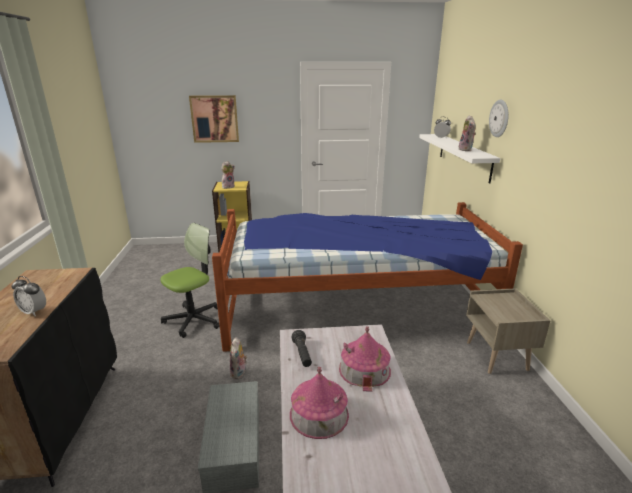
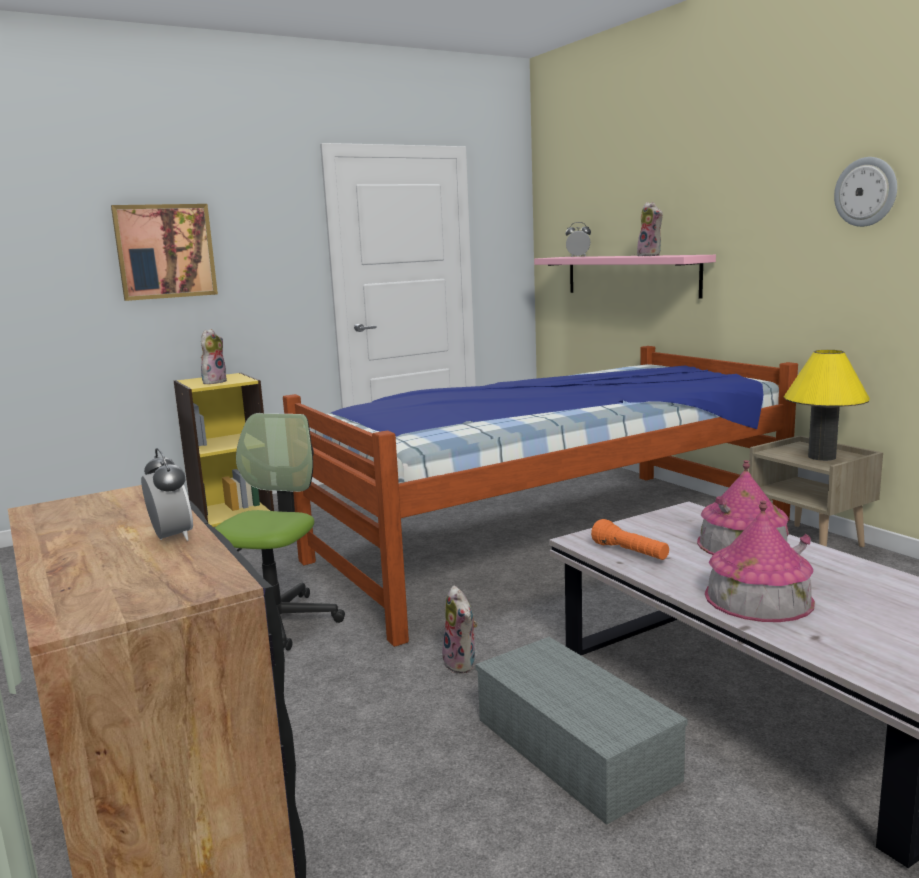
camera: 25 degrees left, 10 degrees down
(34, 312) = (171, 537): alarm clock -> alarm clock turned 120 degrees counterclockwise
(302, 354) = (630, 553): black flashlight -> orange flashlight
(464, 156) = (630, 275): white shelf -> pink shelf
(499, 118) = (700, 198): wall clock -> wall clock (866, 192)
(509, 311) = (821, 457): none -> yellow table lamp

